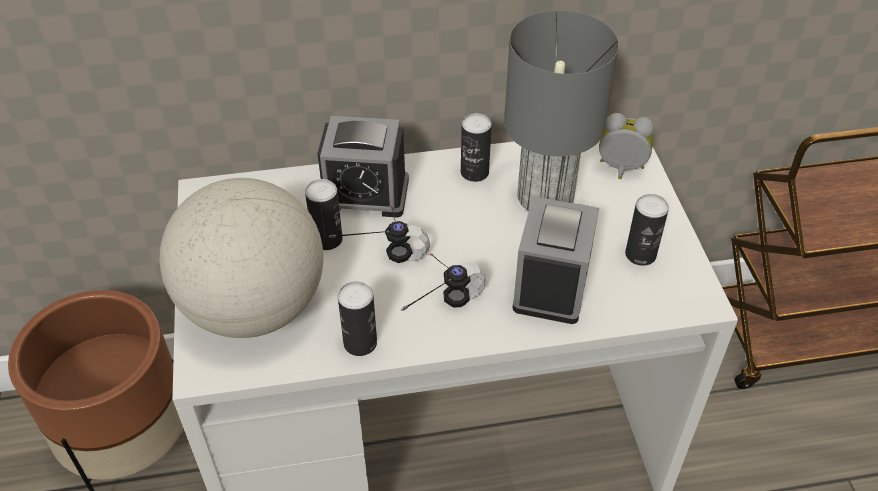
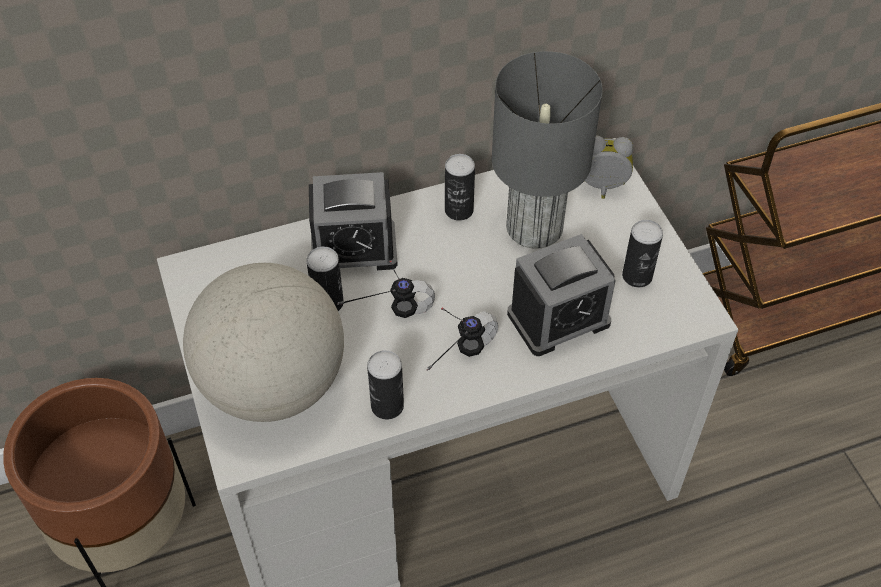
camera: 10 degrees left, 5 degrees up
(551, 284) = (558, 318): alarm clock -> alarm clock turned 60 degrees clockwise

